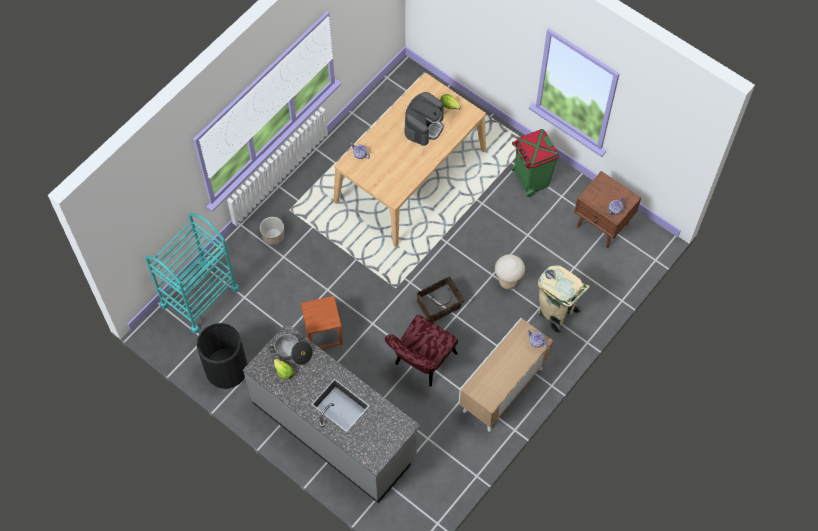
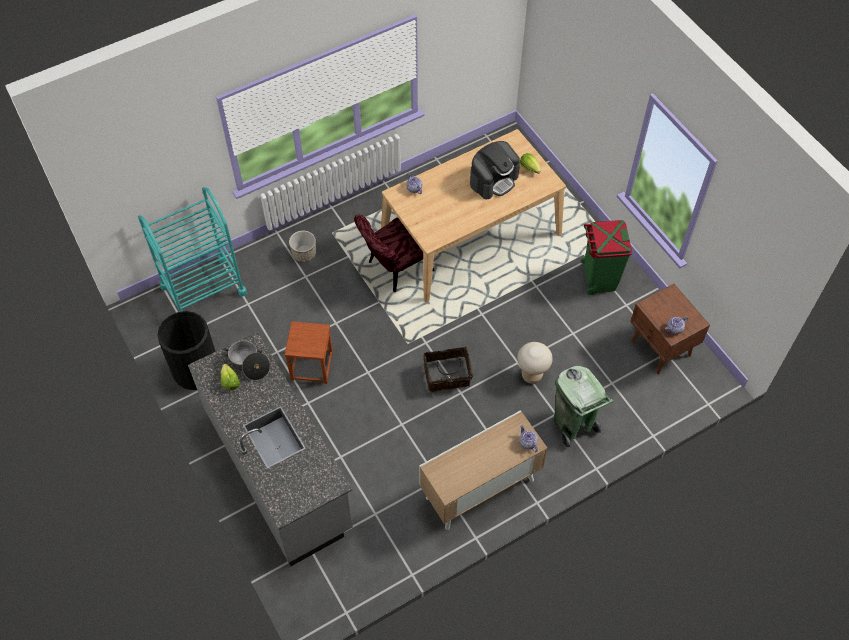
camera: 20 degrees right, 5 degrees down
(421, 363) = (402, 431): red chair -> red chair (394, 269)
(556, 312) = (573, 425): beige trash can -> green trash can

